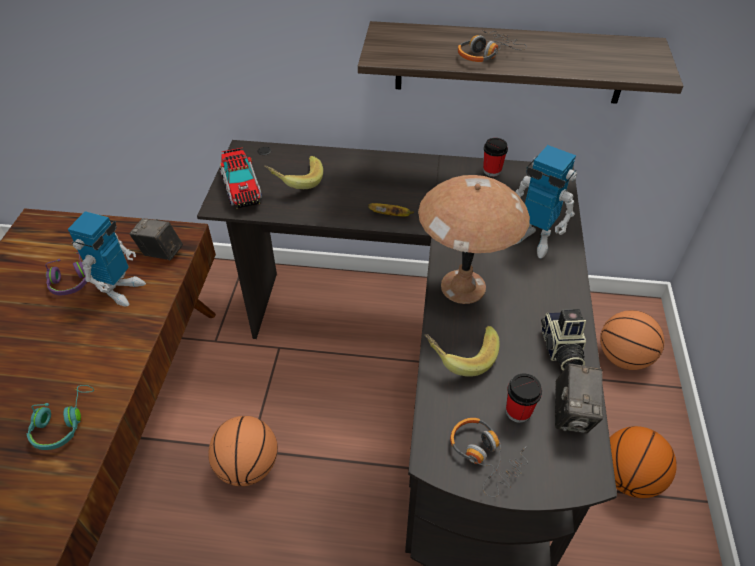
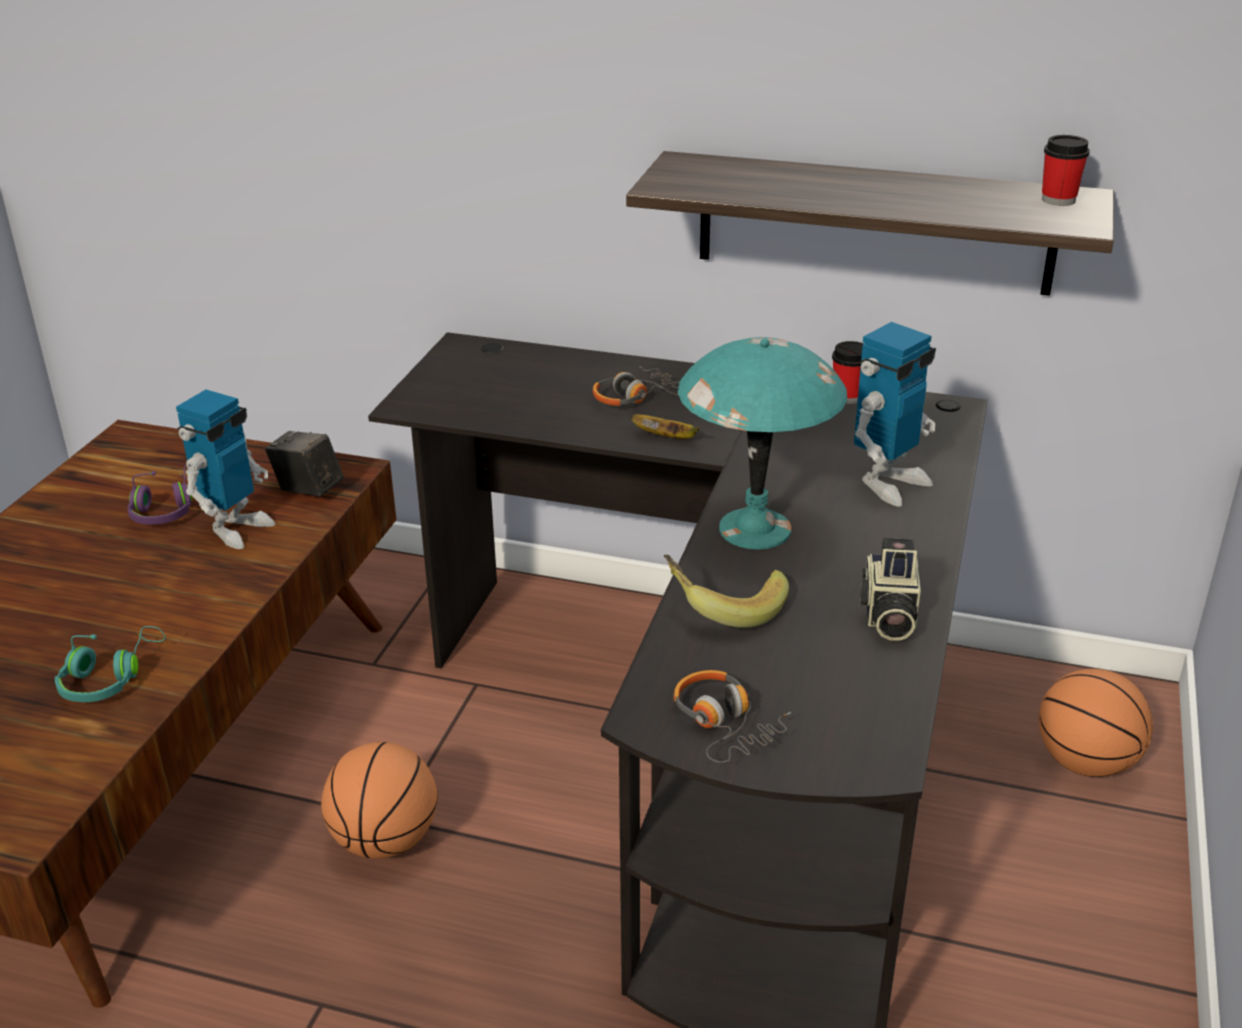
camera: 10 degrees right, 15 degrees down
(241, 188) = (444, 389): toy truck -> none
(296, 181) = (530, 386): banana -> none
(463, 286) = (755, 528): brown table lamp -> turquoise table lamp
(486, 54) = (823, 192): headphones -> headphones (636, 397)
(518, 411) = (795, 679): cup -> cup (1058, 200)
(533, 239) = (888, 483): toy robot -> toy robot turned 90 degrees counterclockwise
(572, 413) = (881, 690): camera -> none
(628, 477) = (1053, 939): basketball -> none

